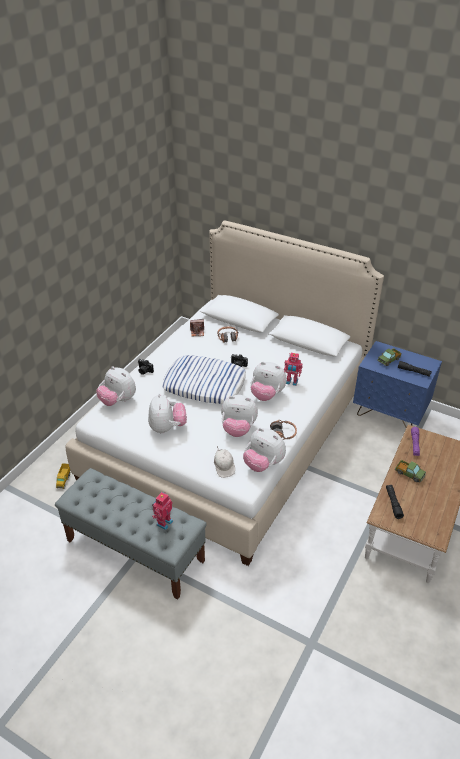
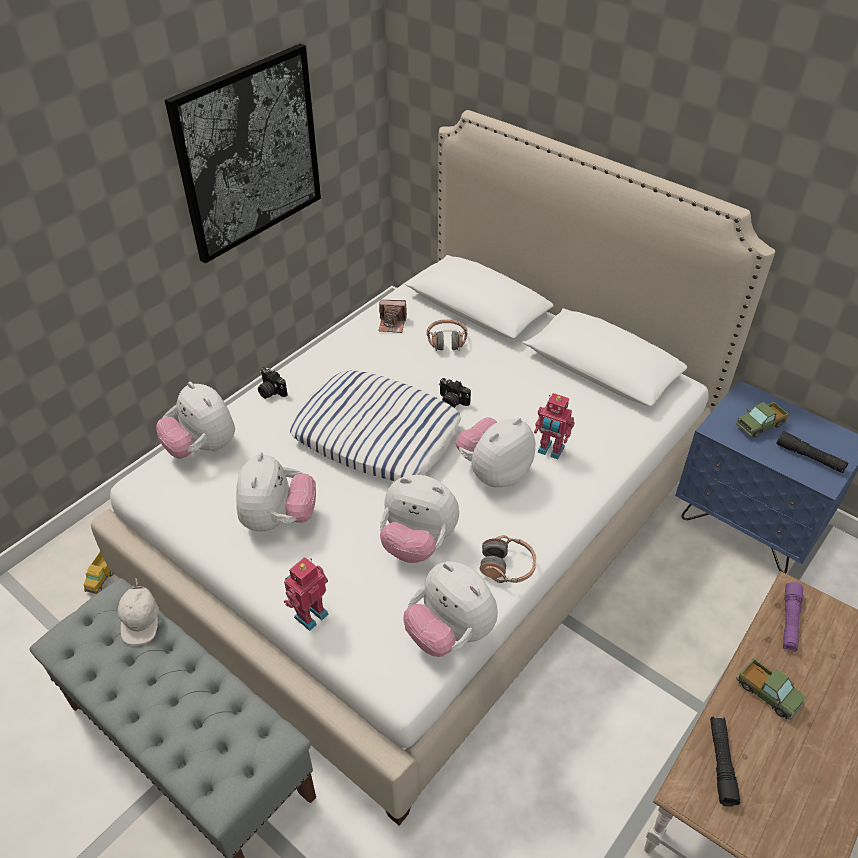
camera: 10 degrees right, 5 degrees up
(117, 251) = (249, 153): none -> picture
(163, 522) = (220, 731): toy robot -> toy robot (309, 614)
(224, 467) = (366, 628): white cap -> white cap (142, 621)
(267, 395) = (494, 472): plush toy -> plush toy turned 105 degrees clockwise

